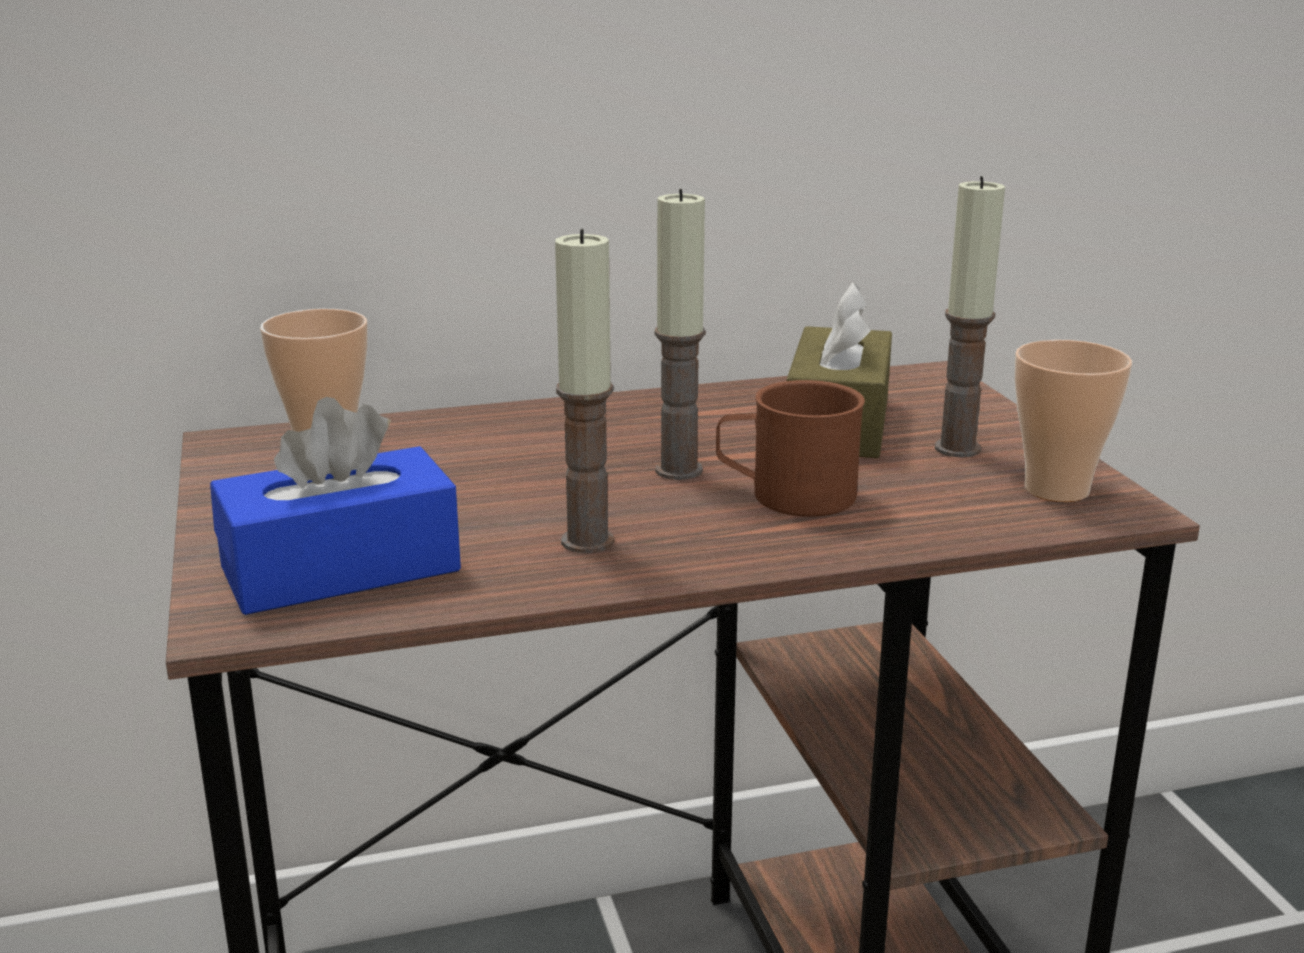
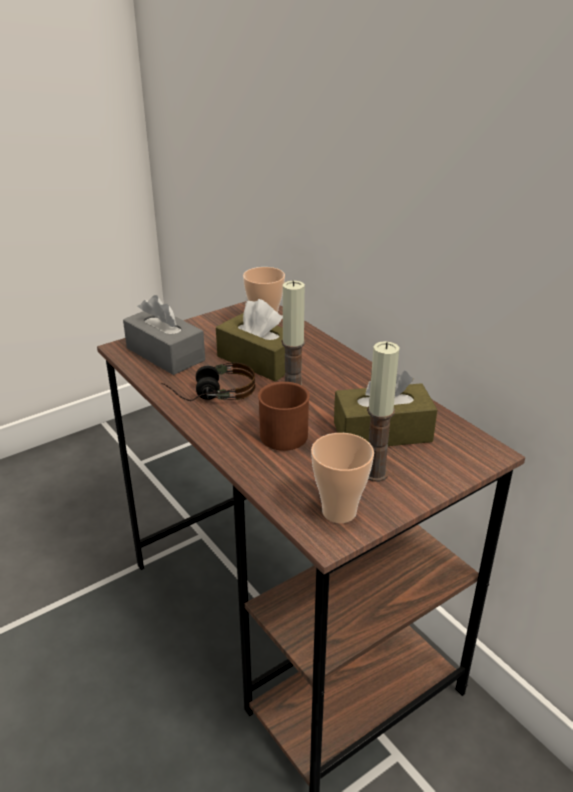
camera: 70 degrees right, 10 degrees up
(340, 569) = (165, 354): blue tissue box -> grey tissue box
(490, 477) = (259, 361): none -> brown tissue box
(587, 541) = (210, 394): candle -> headphones

